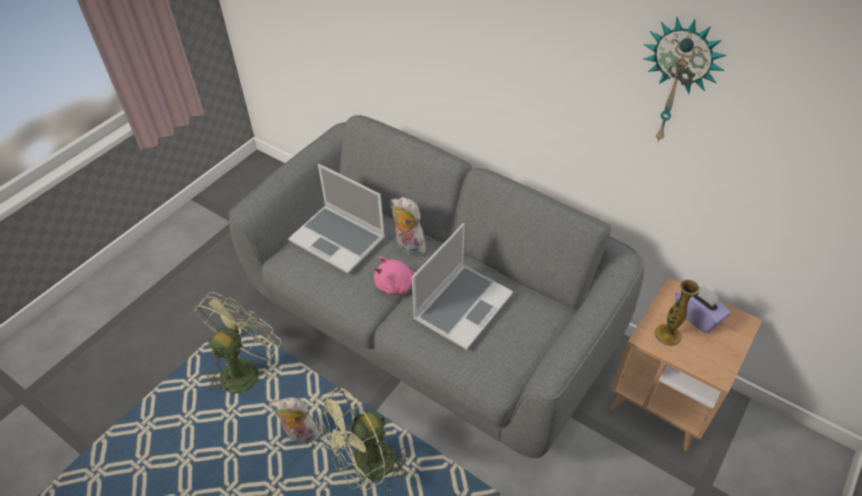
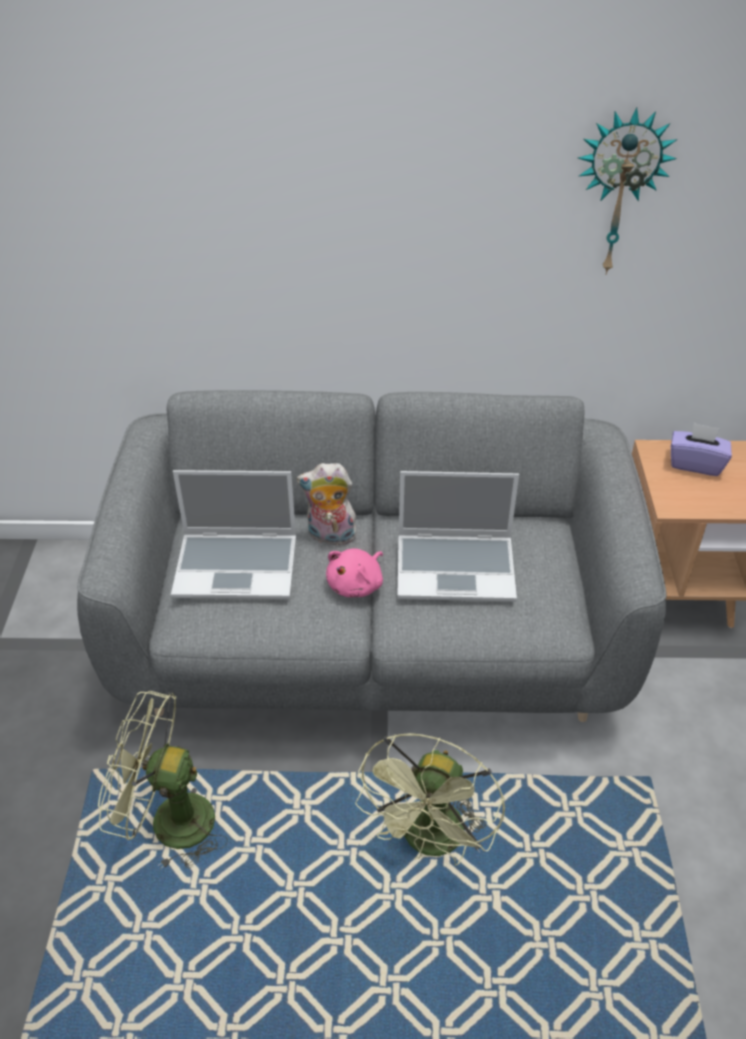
camera: 35 degrees left, 5 degrees down
(244, 368) = (168, 822): green fan -> green fan turned 75 degrees counterclockwise
(299, 434) = (316, 856): plush toy -> none
(462, 305) = (457, 568): laptop -> laptop turned 90 degrees clockwise
(667, 335) = (687, 494): vase -> none

